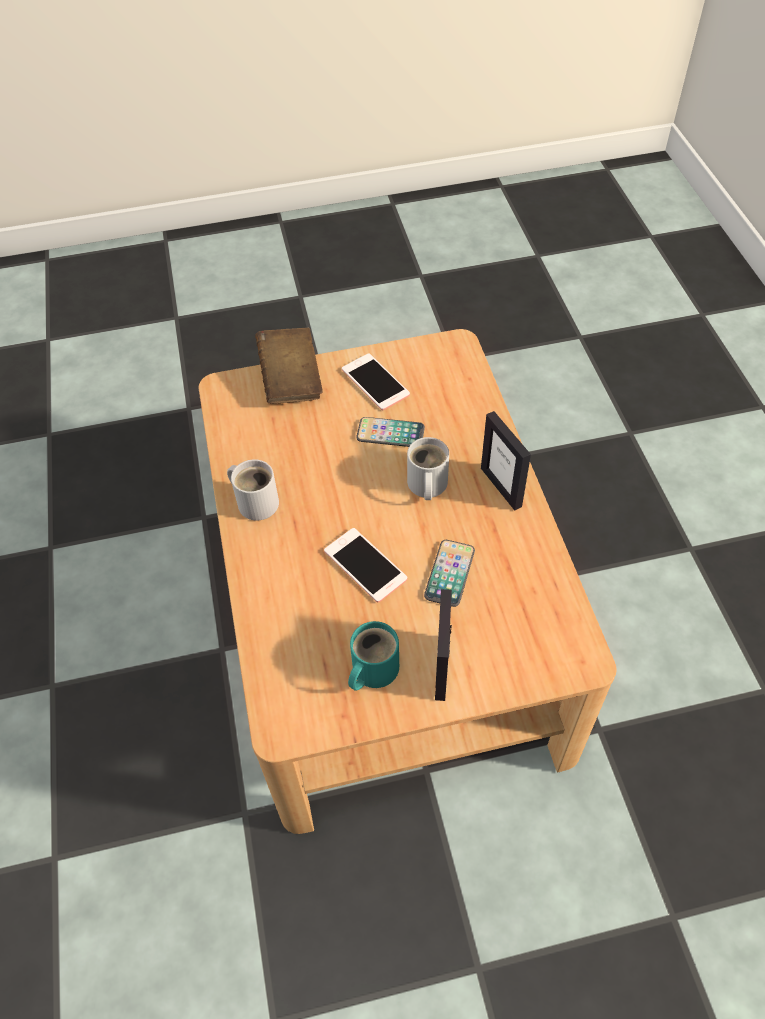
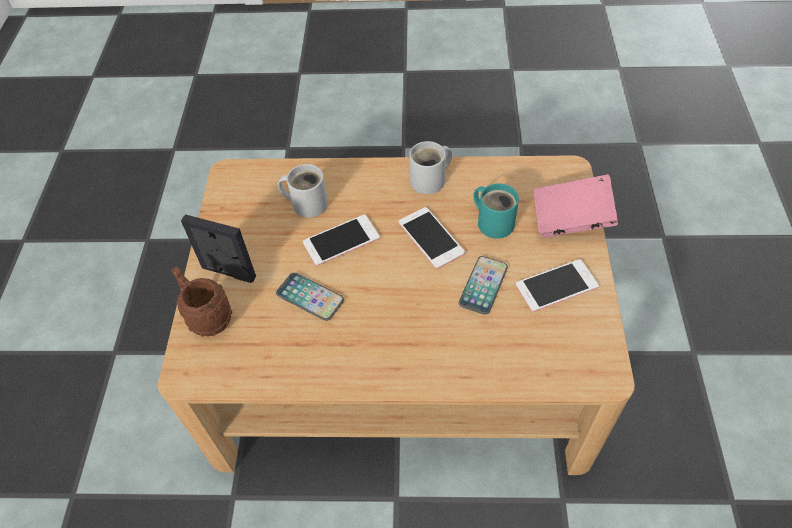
camera: 105 degrees right, 0 degrees up
(291, 380) = (571, 219): brown book -> pink book
(341, 485) = (431, 238): none -> phone
(371, 670) = (248, 229): turquoise mug -> turquoise mug (494, 221)
(426, 485) = (411, 300): white mug -> white mug (307, 202)
(501, 487) = (389, 363): picture frame -> none
(508, 668) = (206, 316): none -> brown mug

